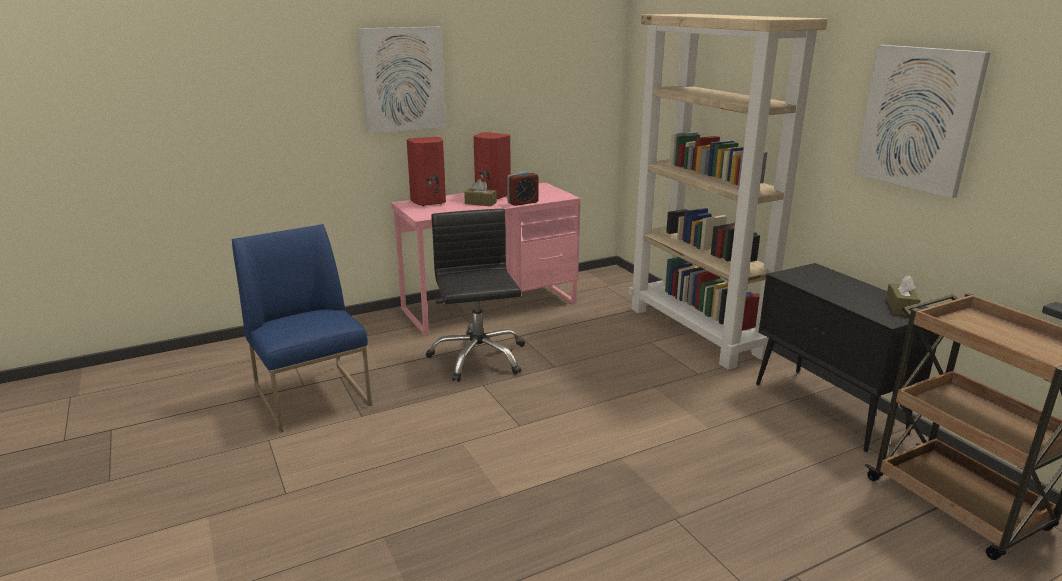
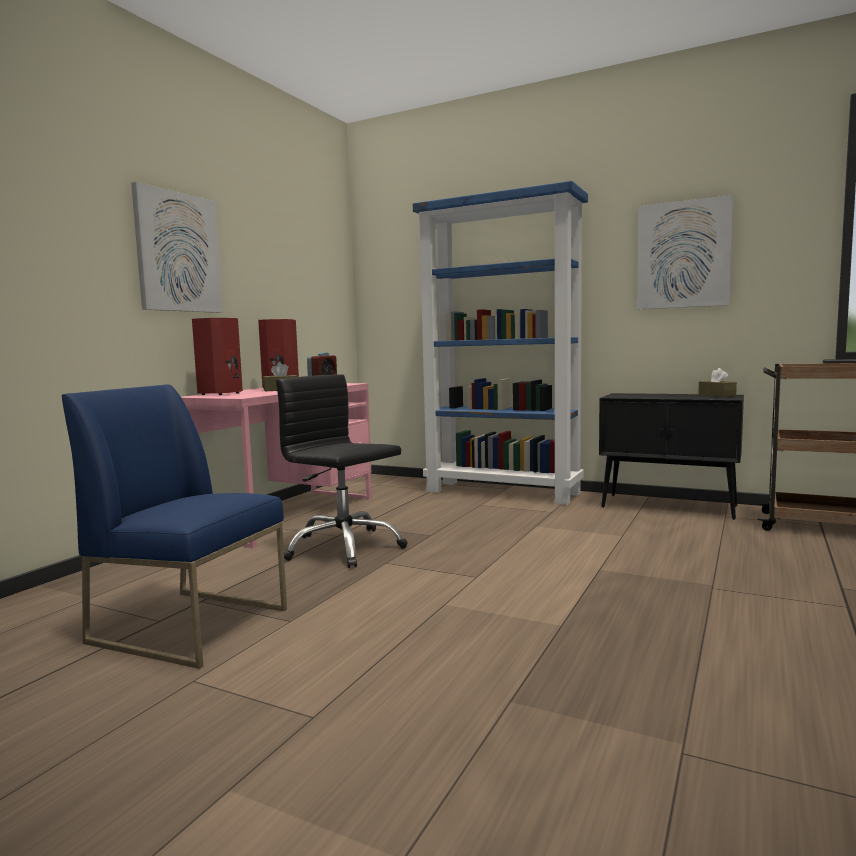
camera: 35 degrees left, 15 degrees down
(697, 332) = (503, 492): beige bookcase -> blue bookcase

